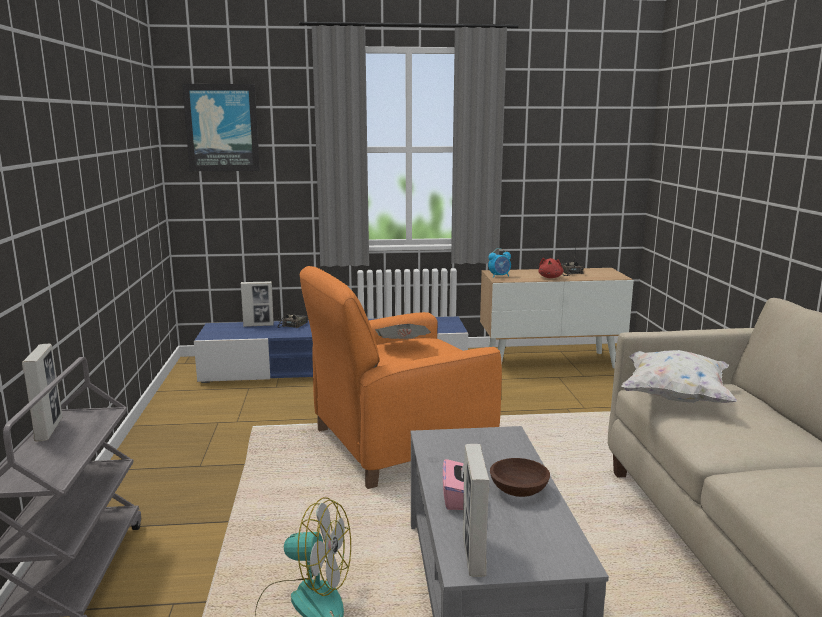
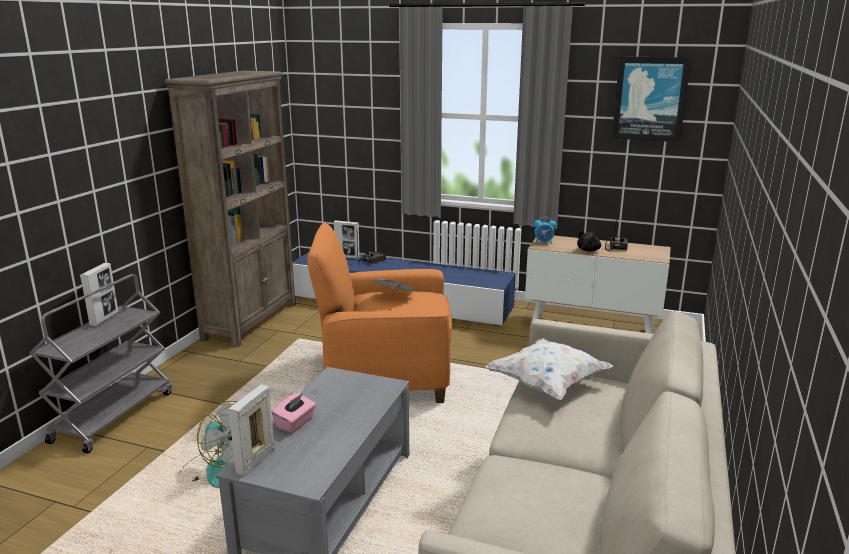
camera: 25 degrees right, 5 degrees up
(169, 418) = (251, 321): none -> brown bookcase
(222, 128) = (333, 91): picture -> picture (650, 99)
(519, 491) = (339, 428): brown bowl -> none
(550, 277) = (589, 250): red plush toy -> black plush toy

